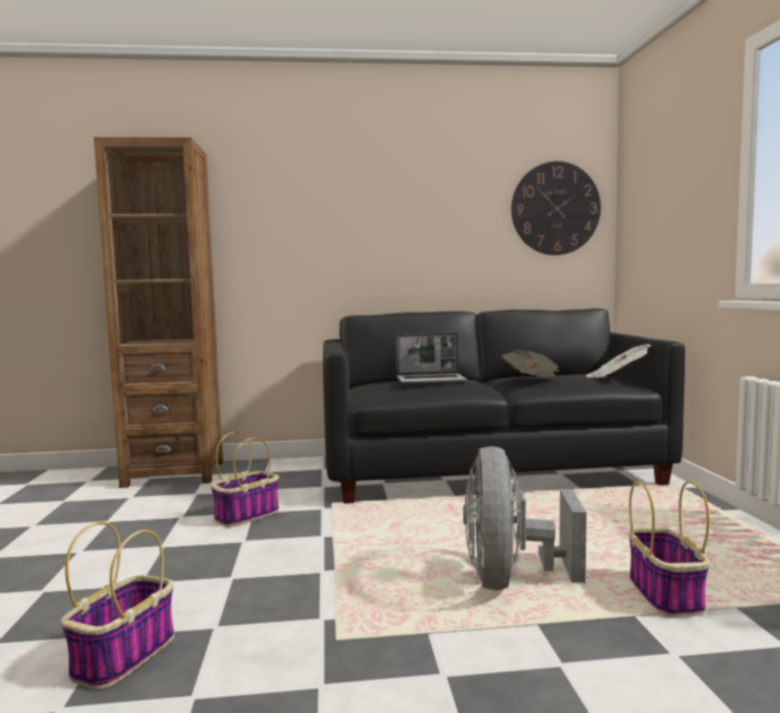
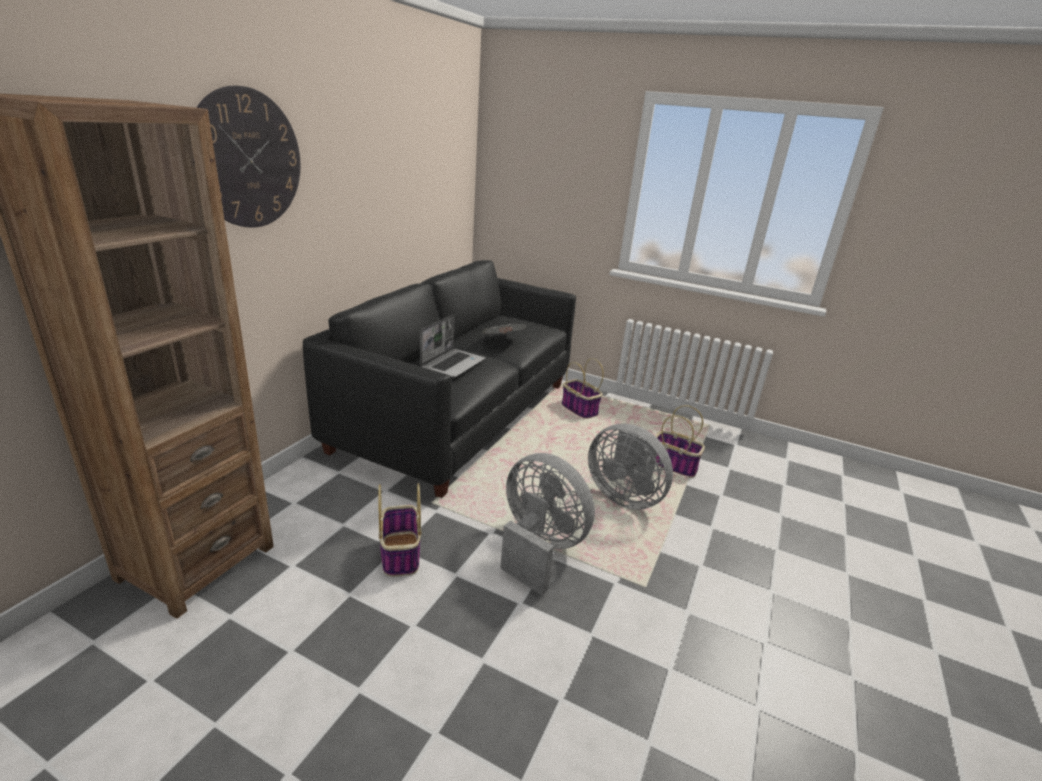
camera: 60 degrees left, 20 degrees up
(124, 655) = (599, 693): basket -> basket (578, 409)
(328, 562) = (539, 548): none -> grey fan
(555, 208) = (448, 168): wall clock -> wall clock (247, 159)
(617, 377) = (535, 323): newspaper -> none

